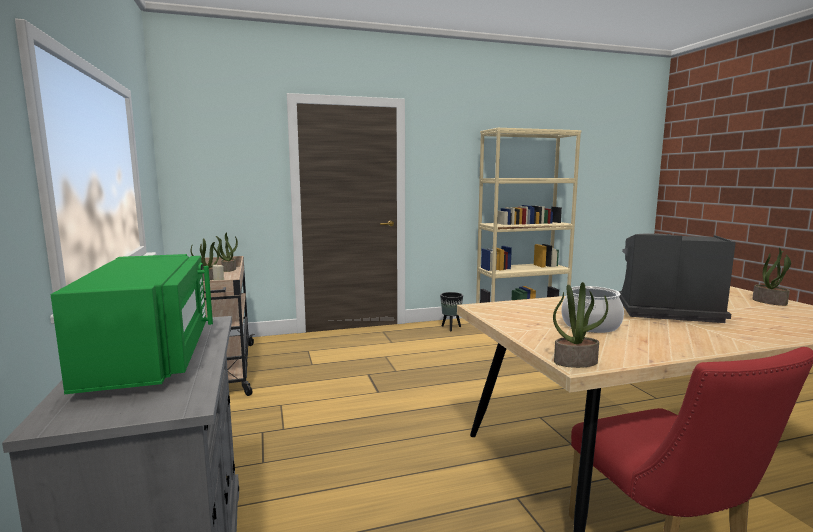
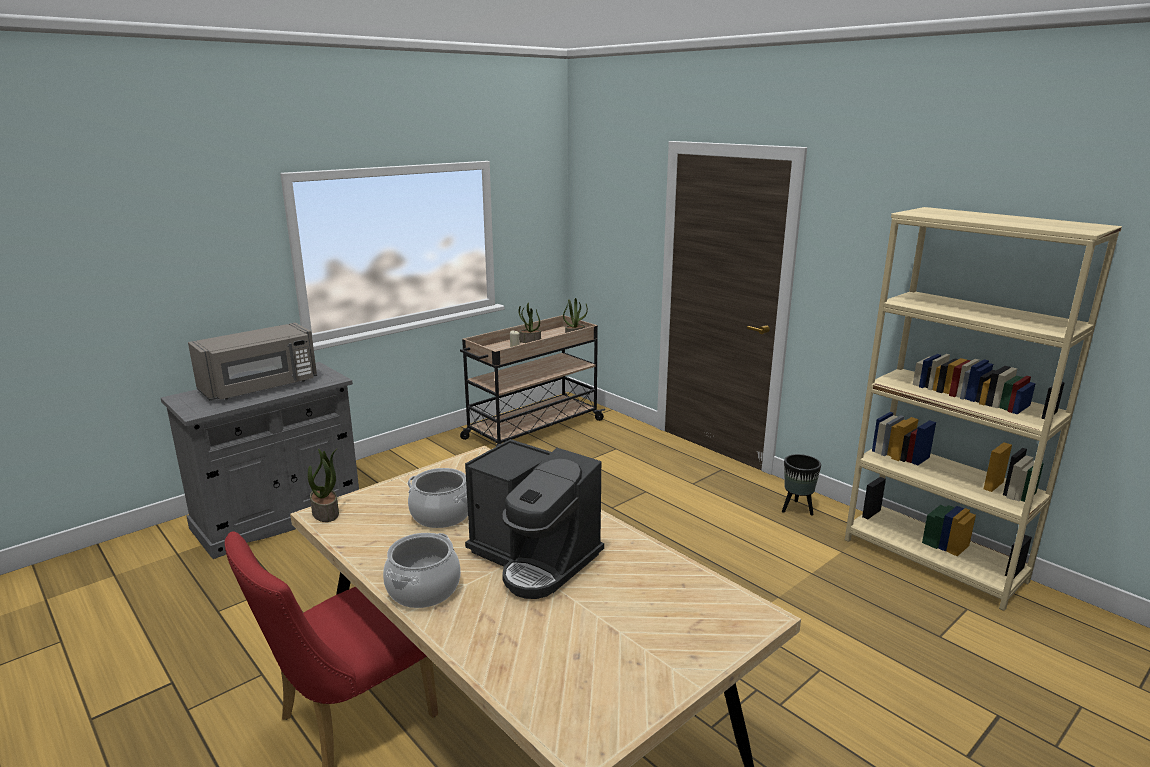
camera: 65 degrees right, 10 degrees up
(151, 357) = (260, 387): green microwave -> grey microwave
(664, 312) = (534, 558): coffee machine -> coffee machine turned 135 degrees clockwise
(721, 340) = (424, 589): none -> cooking pot
(770, 302) = (674, 656): potted plant -> none

